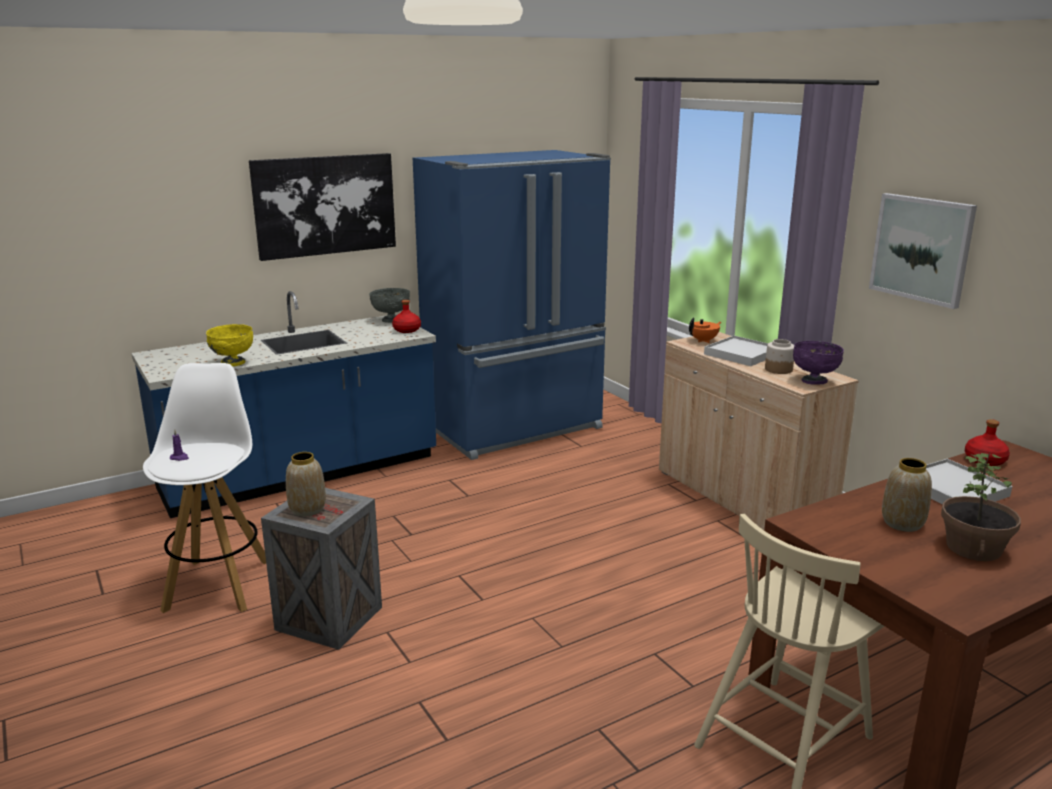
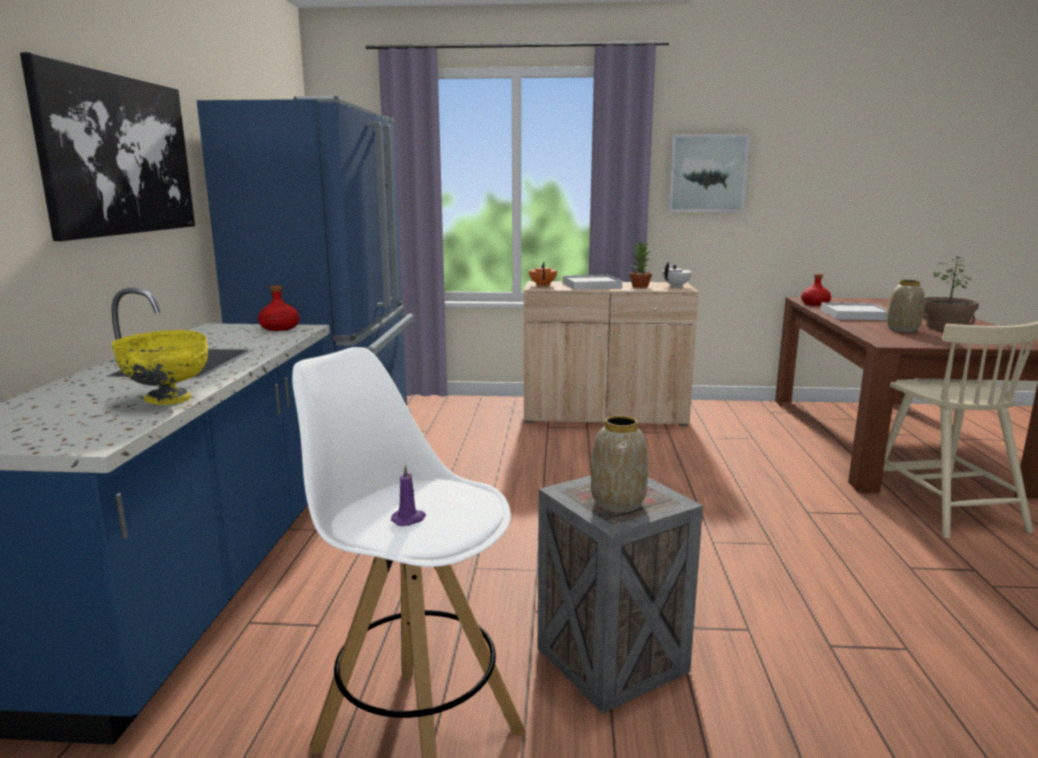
camera: 55 degrees left, 5 degrees down
(391, 320) = (223, 327): grey bowl -> none
(778, 369) = (639, 286): jar -> potted plant
(814, 381) = (676, 286): purple bowl -> white teapot

